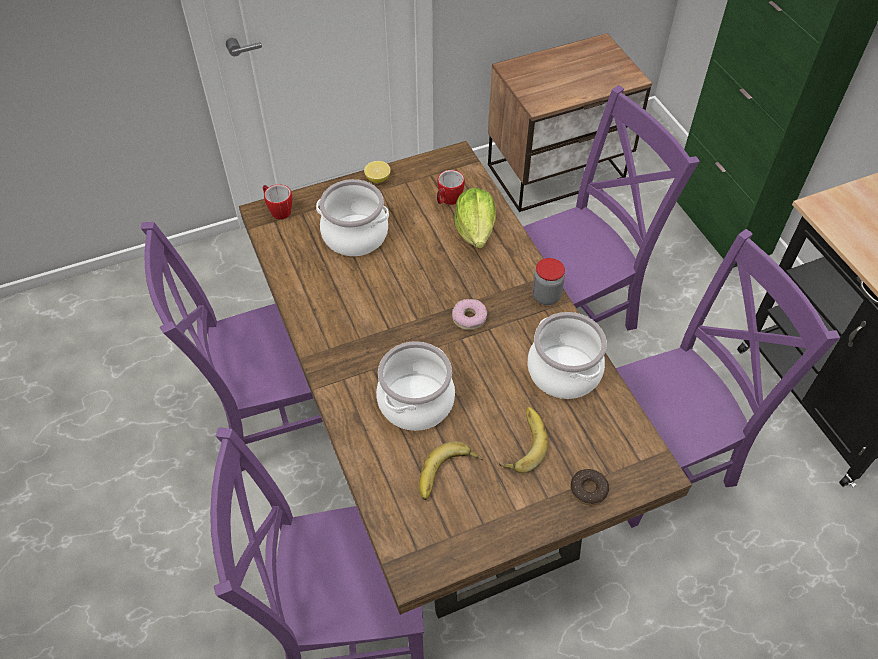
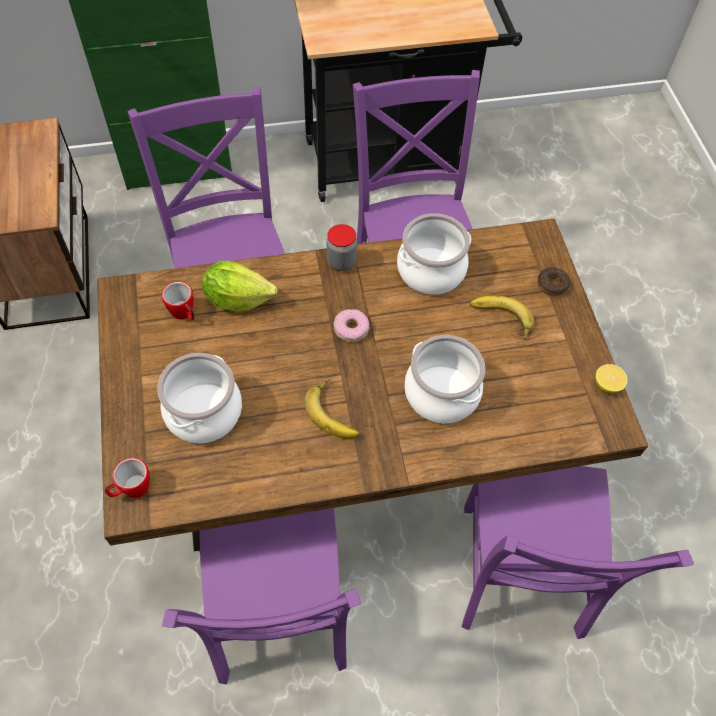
camera: 80 degrees left, 5 degrees up
(378, 179) = (122, 374): lemon -> lemon (607, 385)
(448, 475) = (526, 382): banana -> banana (335, 412)

